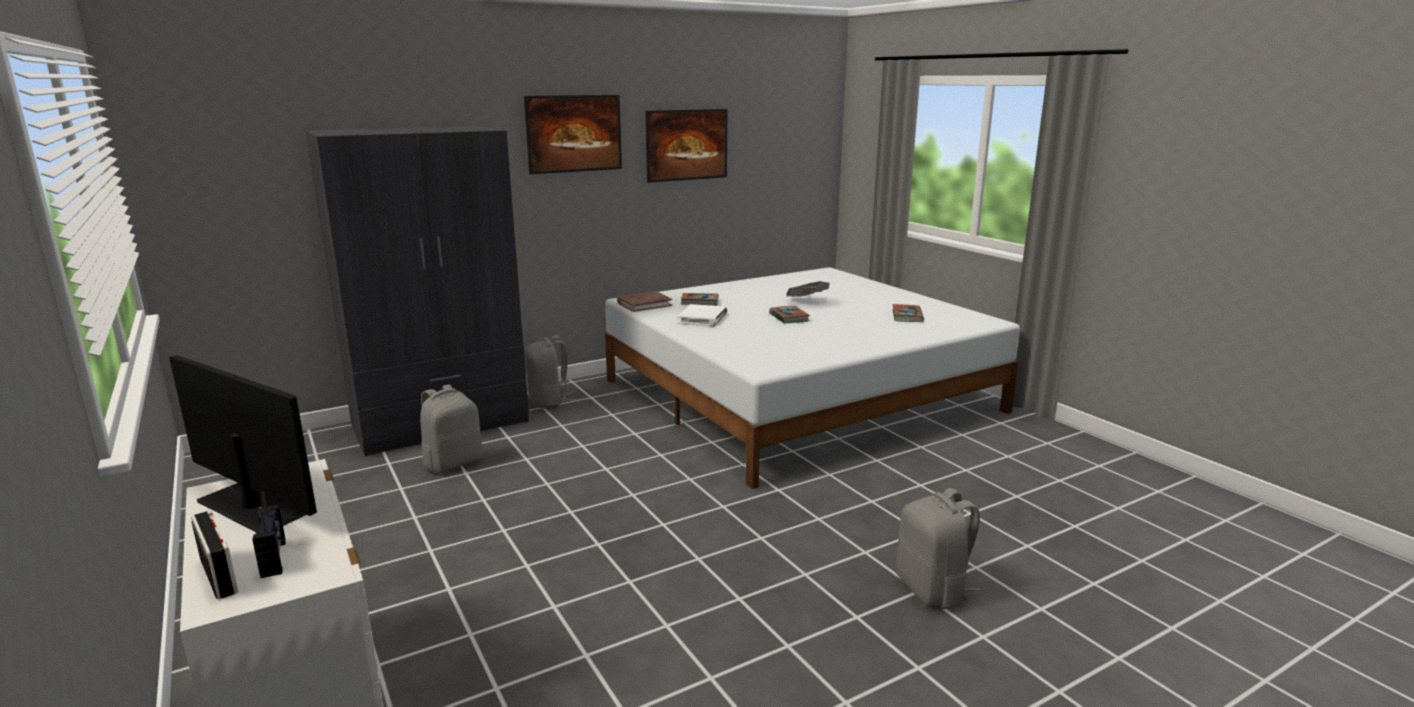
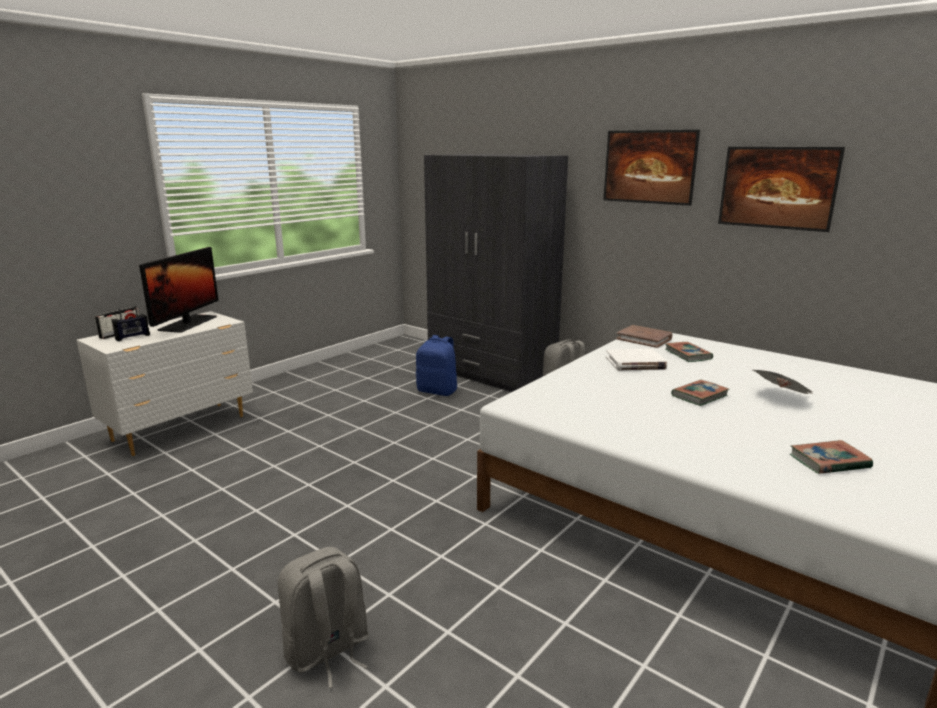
camera: 70 degrees right, 0 degrees up
(453, 463) = (438, 391): grey backpack -> blue backpack

